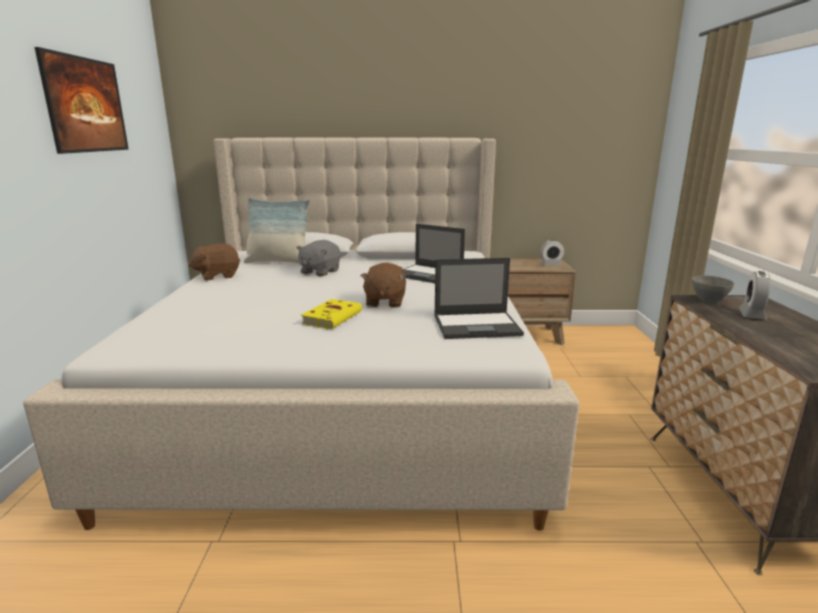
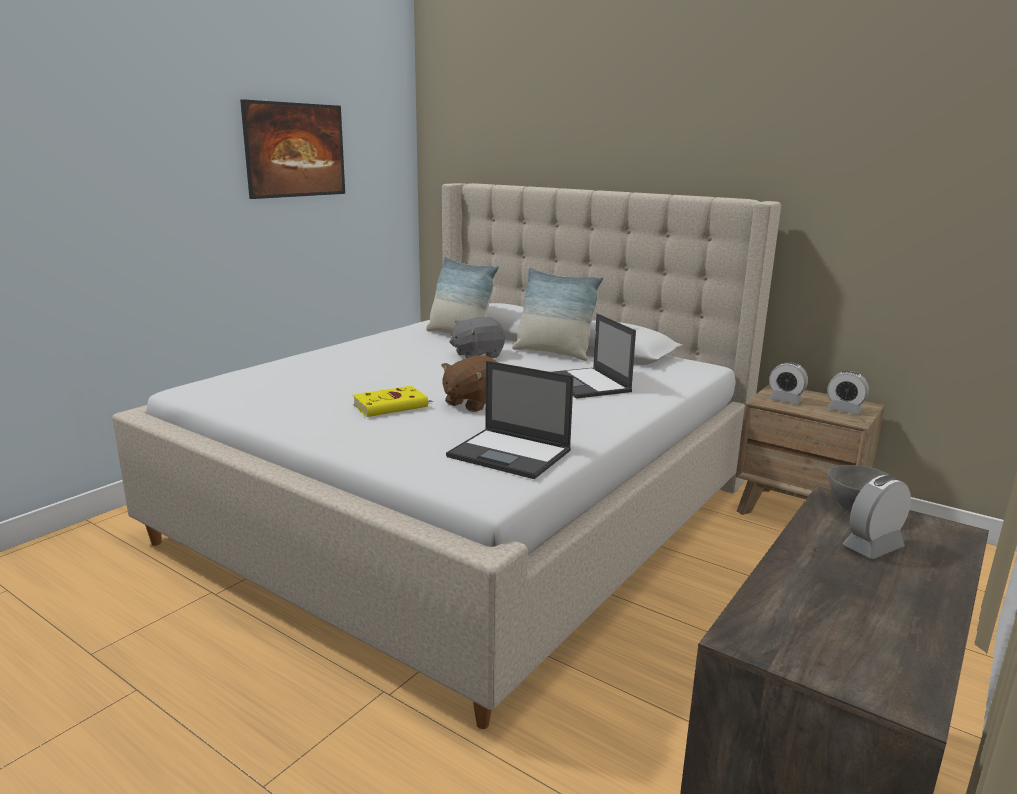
camera: 35 degrees right, 0 degrees up
(217, 276) = (378, 340): brown plush toy -> none
(368, 261) = (553, 353): none -> pillow
(517, 265) = (785, 400): none -> alarm clock

